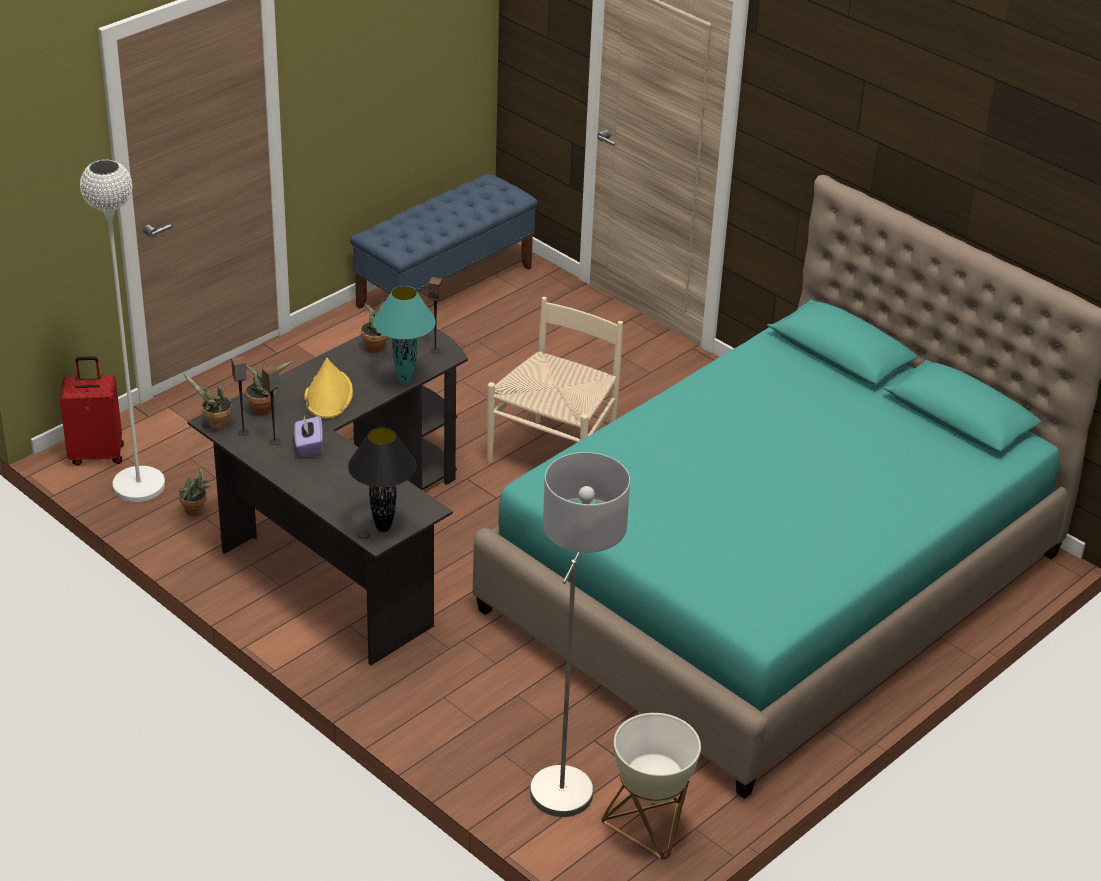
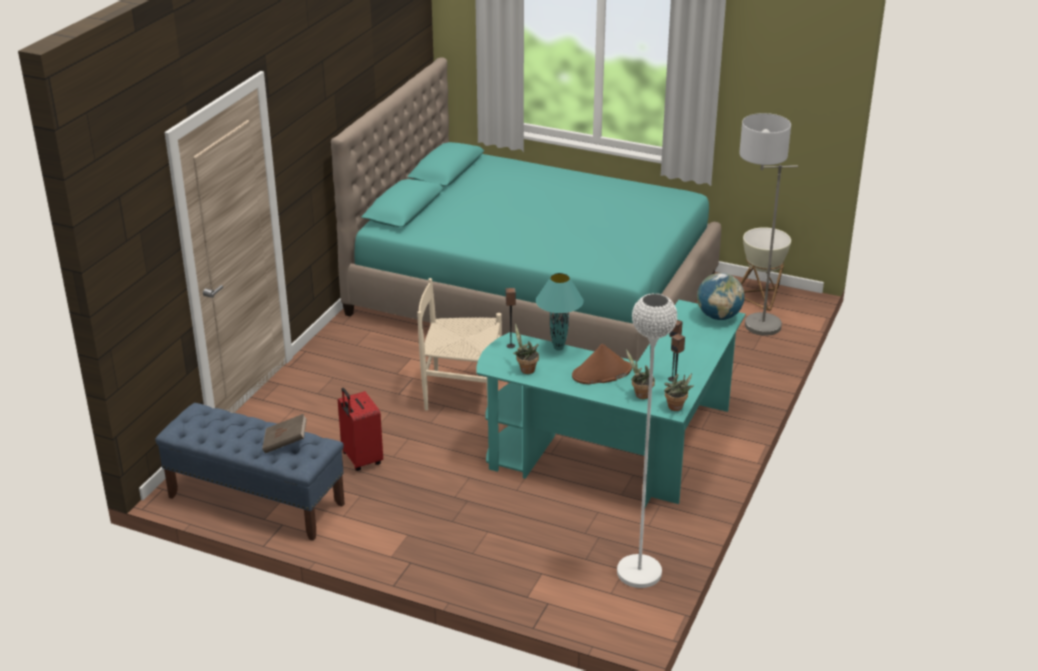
camera: 110 degrees left, 5 degrees down
(97, 454) = (618, 612): red suitcase -> red suitcase (361, 459)
(196, 511) = (645, 532): potted plant -> none
(309, 447) = (665, 364): purple tissue box -> none
(328, 396) = (601, 373): yellow hat -> brown hat
(343, 541) = (622, 455): black desk -> turquoise desk
(382, 528) = (719, 316): black table lamp -> globe
(415, 229) = (285, 443): none -> brown book

